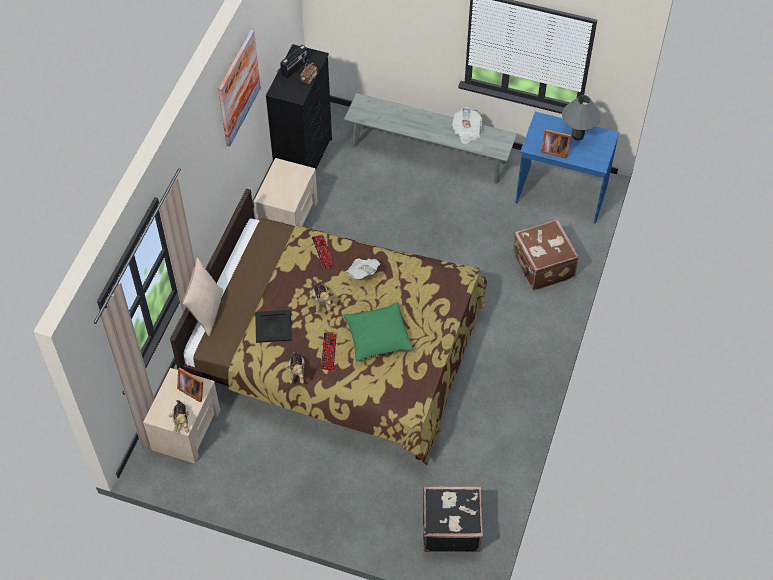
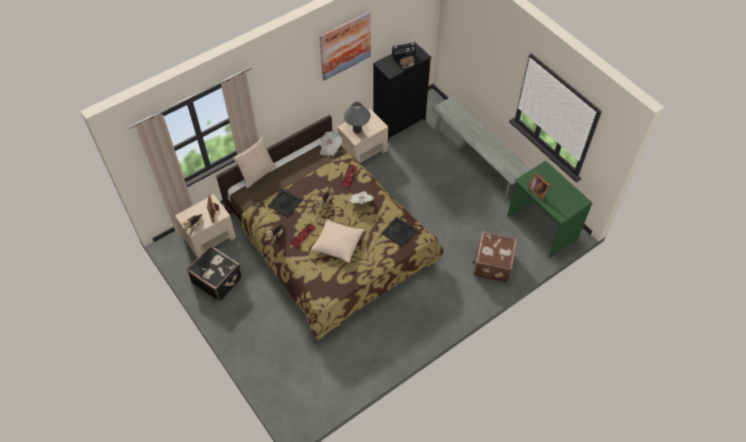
camera: 35 degrees right, 0 degrees up
(377, 337) = (338, 244): green pillow -> beige pillow
(434, 283) = (398, 231): none -> black tray
(450, 527) = (304, 387): black suitcase -> black suitcase (218, 279)
(466, 131) = (500, 153): newspaper -> newspaper (329, 148)
(561, 194) = (541, 227): blue desk -> green desk
(577, 135) = (561, 190): grey table lamp -> grey table lamp (357, 130)

